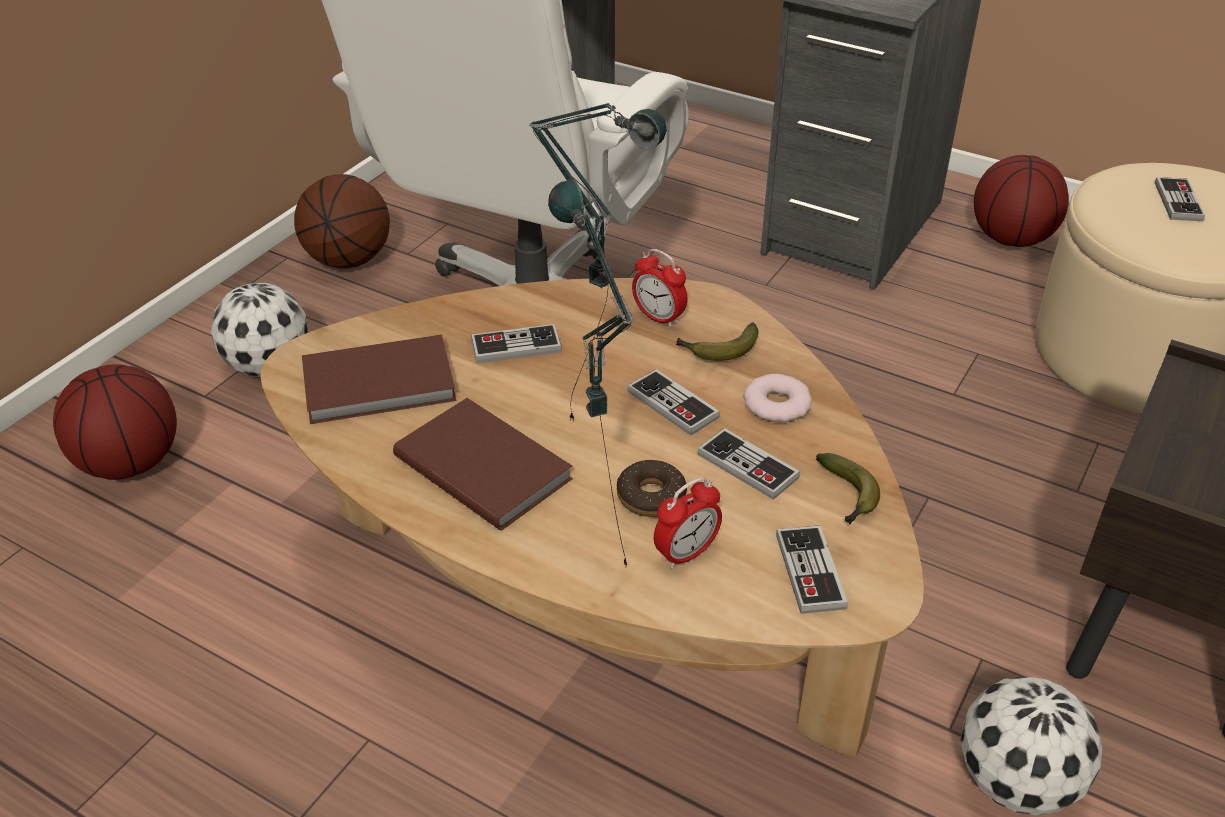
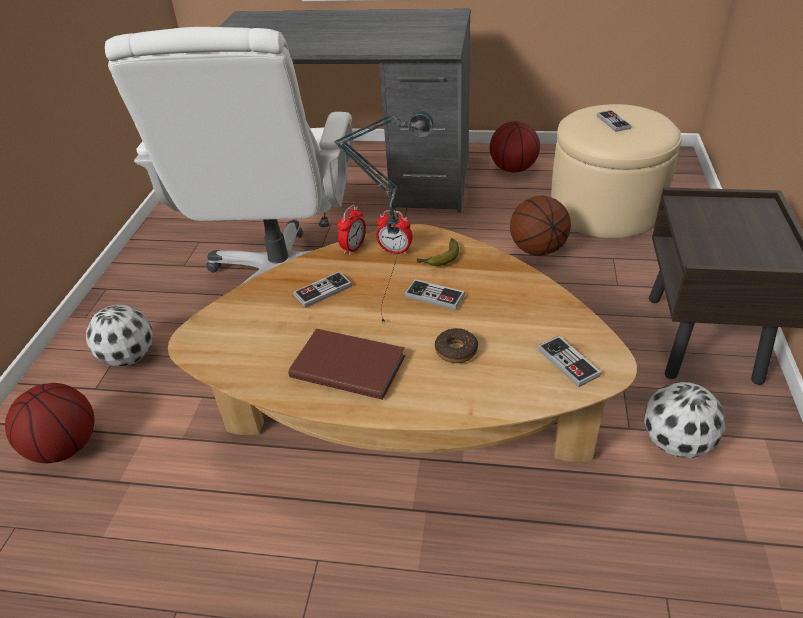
camera: 20 degrees left, 0 degrees up
(348, 259) = (147, 279): basketball -> basketball (537, 249)
(381, 385) = (254, 338): brown book -> none
(599, 557) = (449, 395): table lamp -> none
(686, 553) = (496, 376): alarm clock -> alarm clock (353, 248)
(747, 466) = (497, 317): game controller -> none
(776, 404) = (490, 278): donut -> none
(847, 497) = (560, 316): banana -> none

